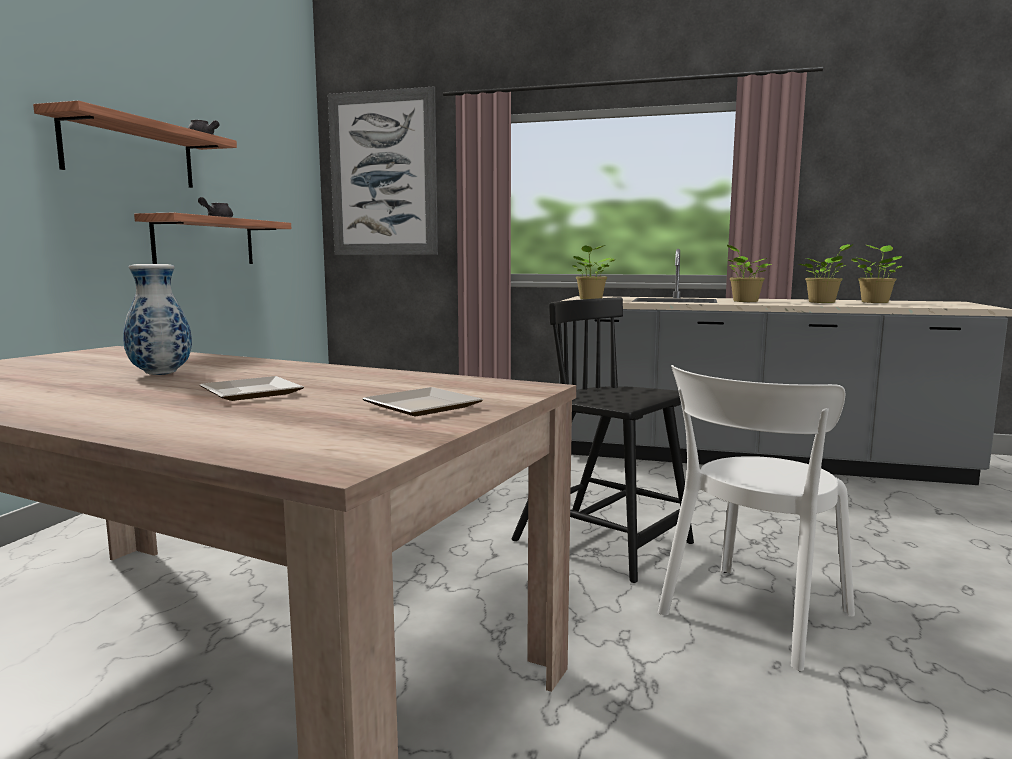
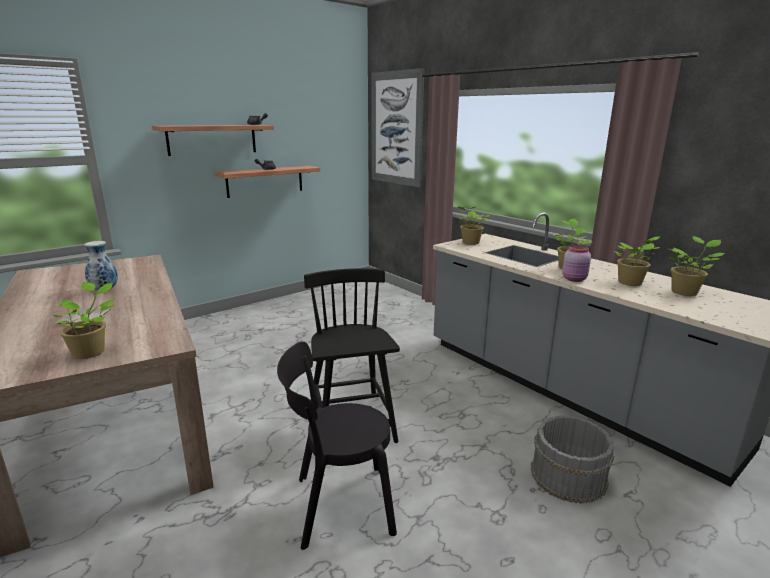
camera: 35 degrees right, 10 degrees up
(422, 408) = (91, 352): plate -> potted plant
(751, 617) = (338, 505): white chair -> black chair
(777, 304) = (575, 279): none -> pink jar
(877, 515) = (567, 475): none -> grey bucket

